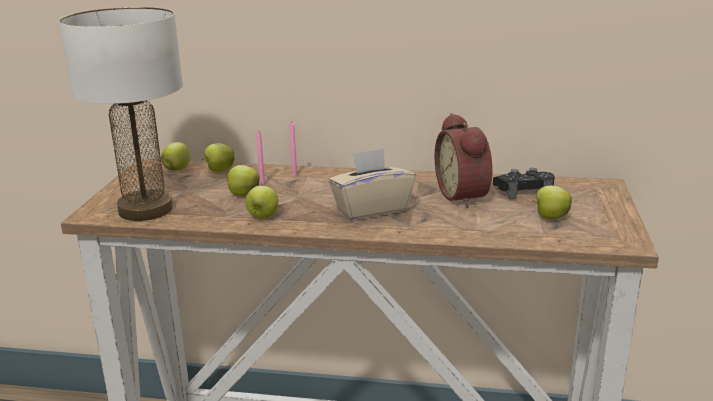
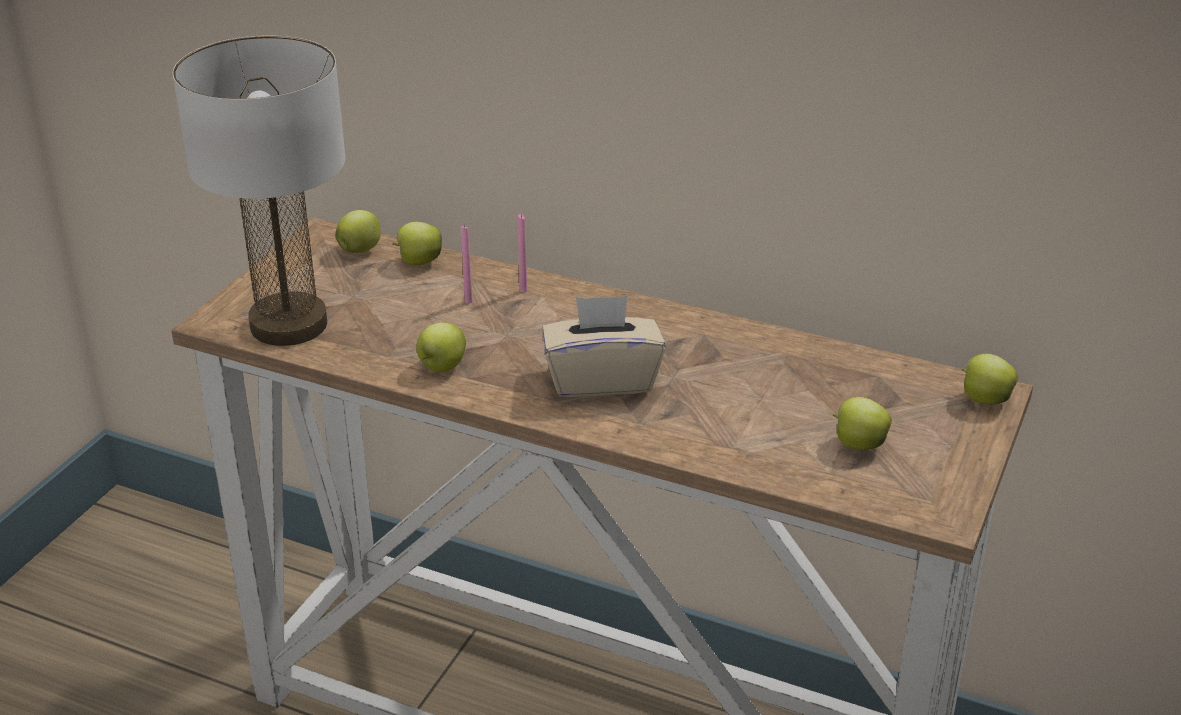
camera: 15 degrees right, 10 degrees up
(243, 194) = (432, 318): apple -> apple (984, 399)
(465, 196) = (756, 377): alarm clock -> none
(523, 191) = (853, 383): black game controller -> none

